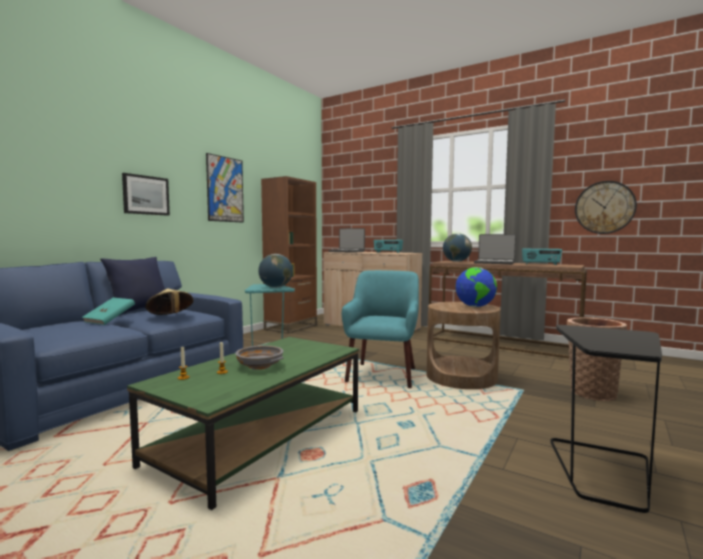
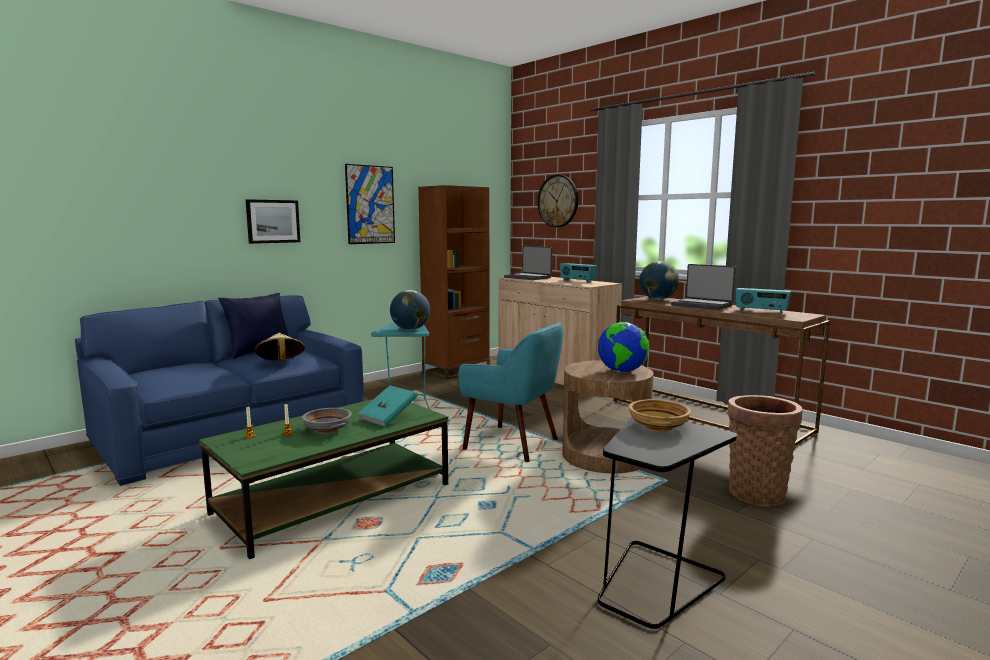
camera: 15 degrees right, 5 degrees up
(109, 320) = (221, 365): turquoise book -> turquoise book (388, 417)
(383, 375) = (513, 444): turquoise armchair -> turquoise armchair turned 90 degrees clockwise
(593, 332) = (658, 427): none -> beige bowl
(604, 207) = (867, 231): wall clock -> wall clock (558, 201)

